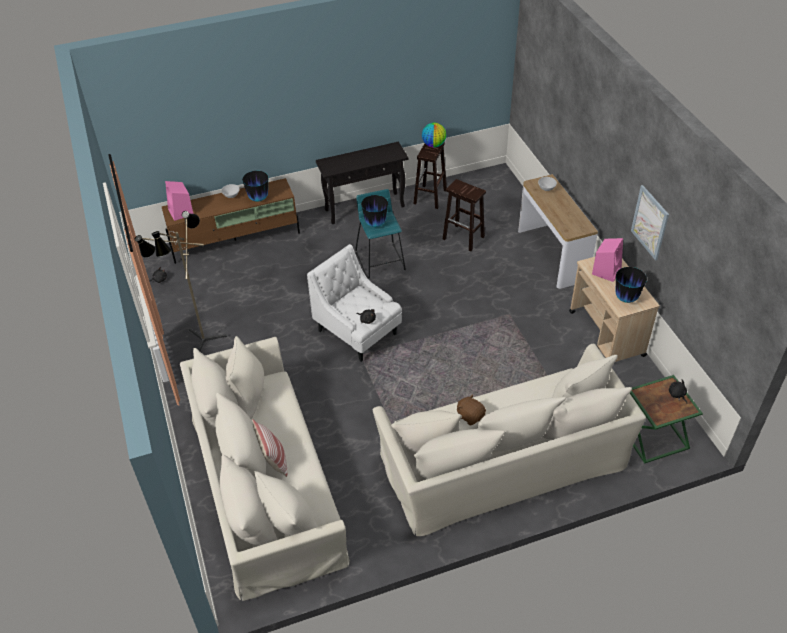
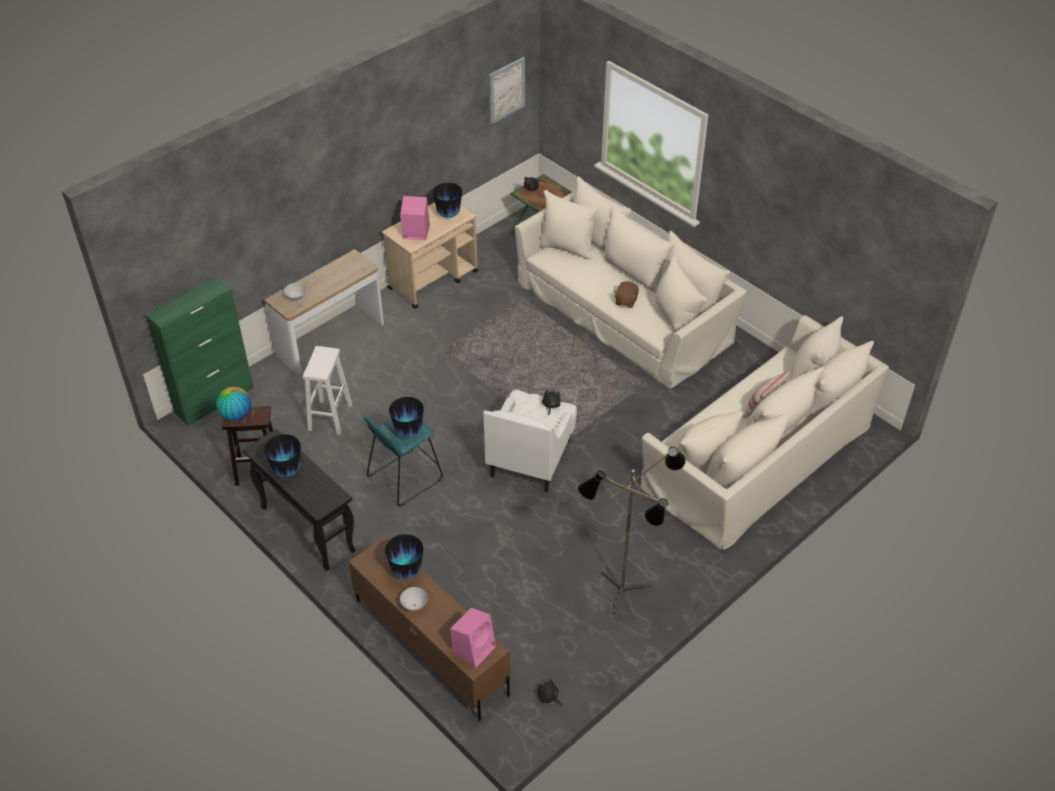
camera: 115 degrees left, 0 degrees up
(366, 155) = (287, 471): none -> vase
(464, 238) = (330, 416): brown stool -> white stool
(511, 188) = (215, 400): none -> green cabinet
(650, 222) = (404, 158): picture -> picture (506, 90)

